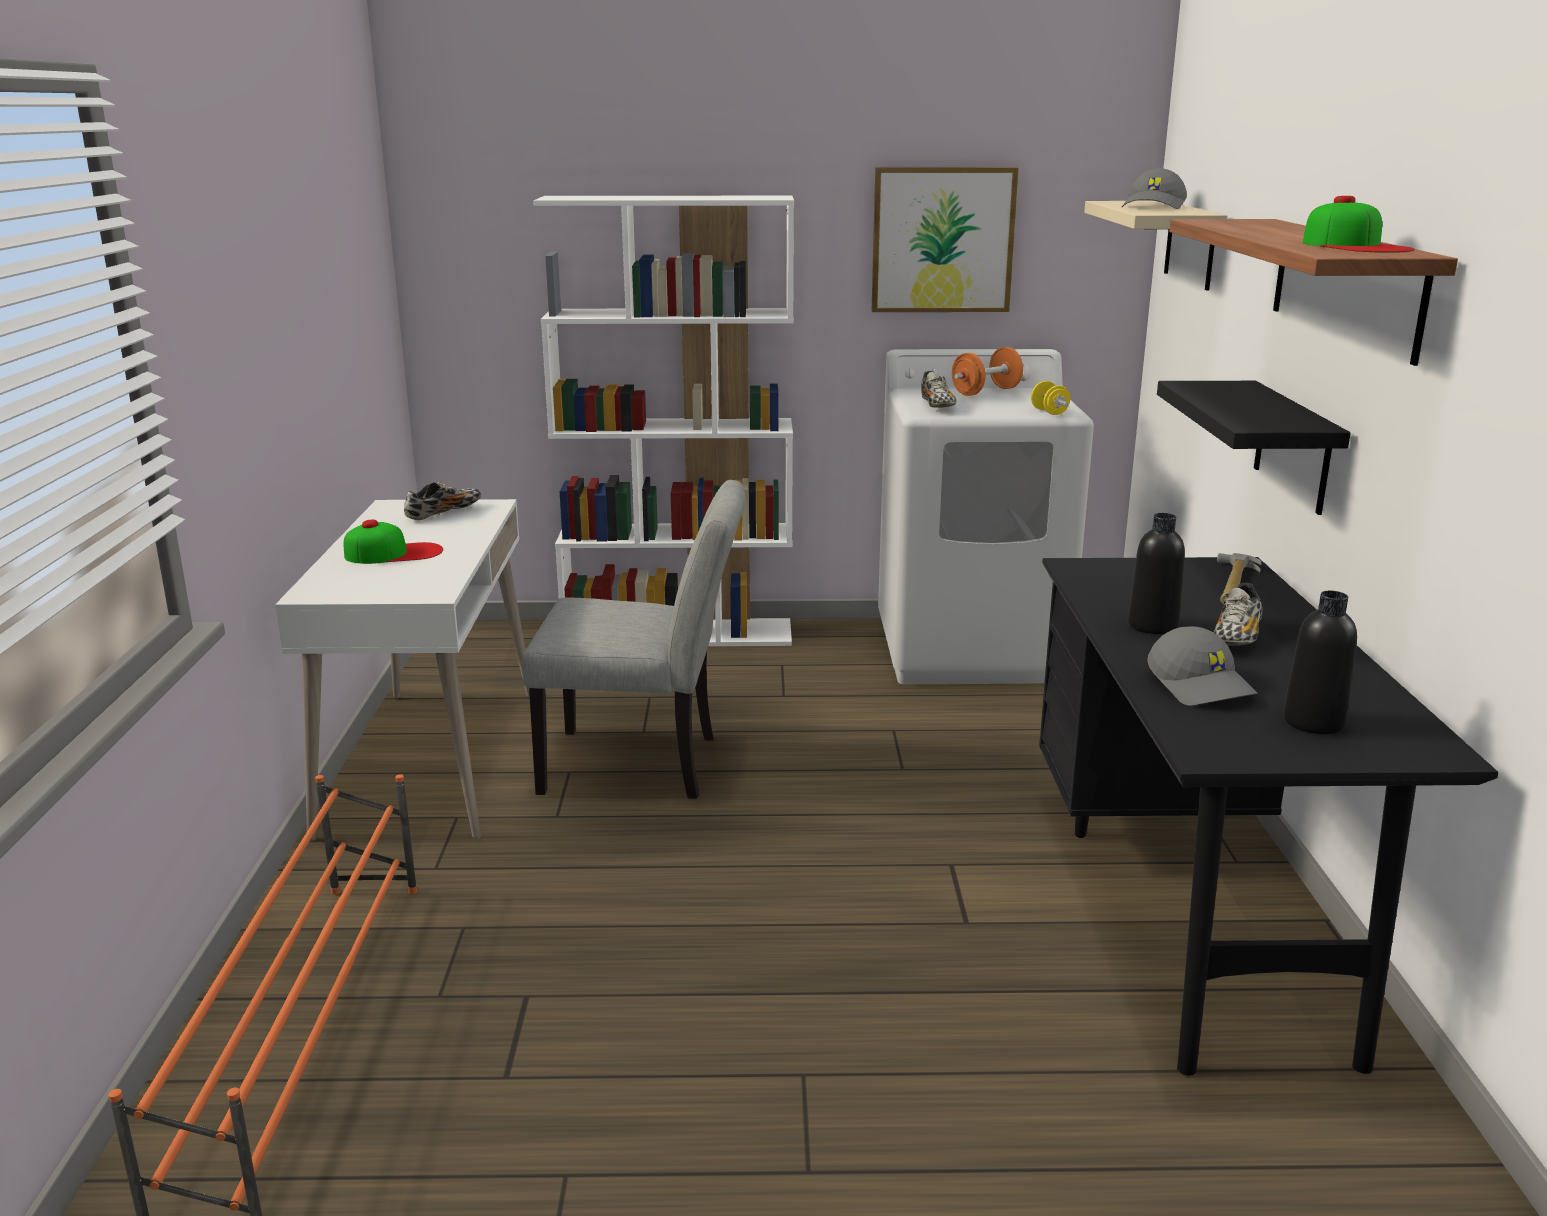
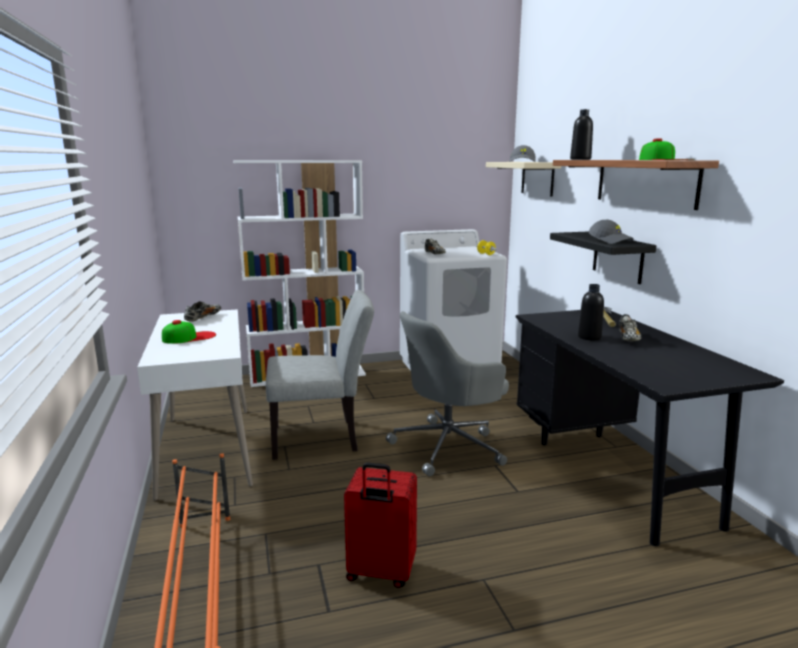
camera: 15 degrees left, 5 degrees down
(625, 1029) = (380, 573): none -> red suitcase
(879, 813) = (449, 446): none -> grey office chair
(942, 240) = (423, 180): picture -> none
(986, 391) = (450, 248): orange dumbbell -> none
(1201, 685) = (634, 359): grey cap -> grey cap (610, 241)
(1313, 722) = (694, 368): black bottle -> black bottle (580, 159)

